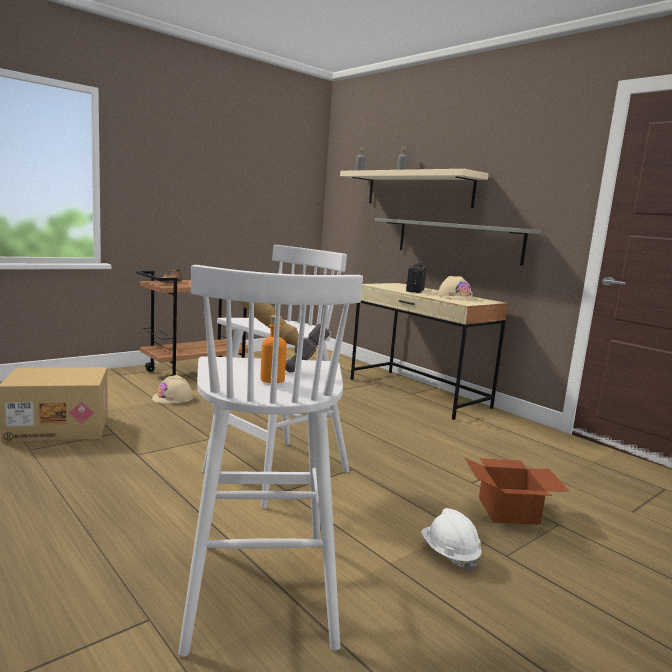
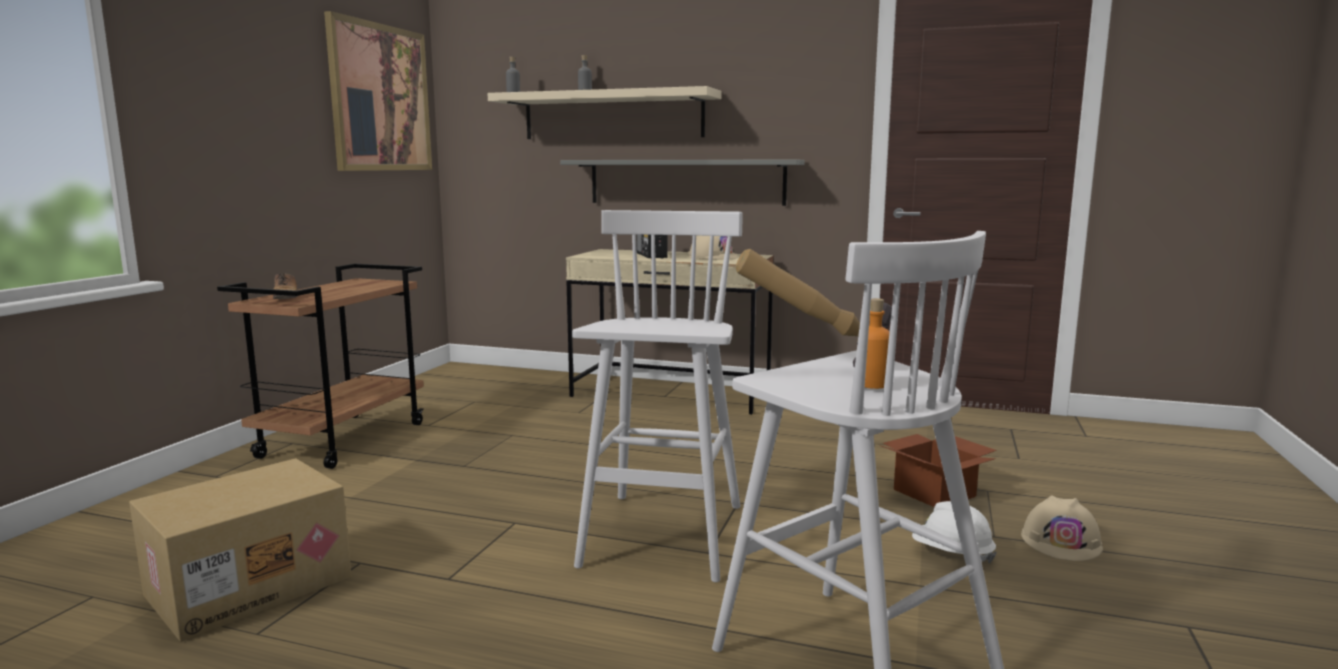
camera: 30 degrees left, 0 degrees up
(173, 397) = (366, 485): beige hard hat -> beige hard hat (1061, 542)
(280, 172) = (380, 98): none -> picture

